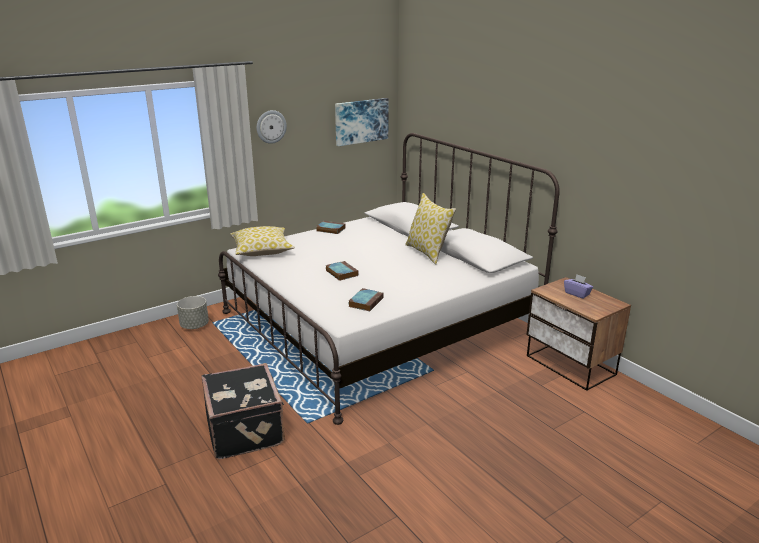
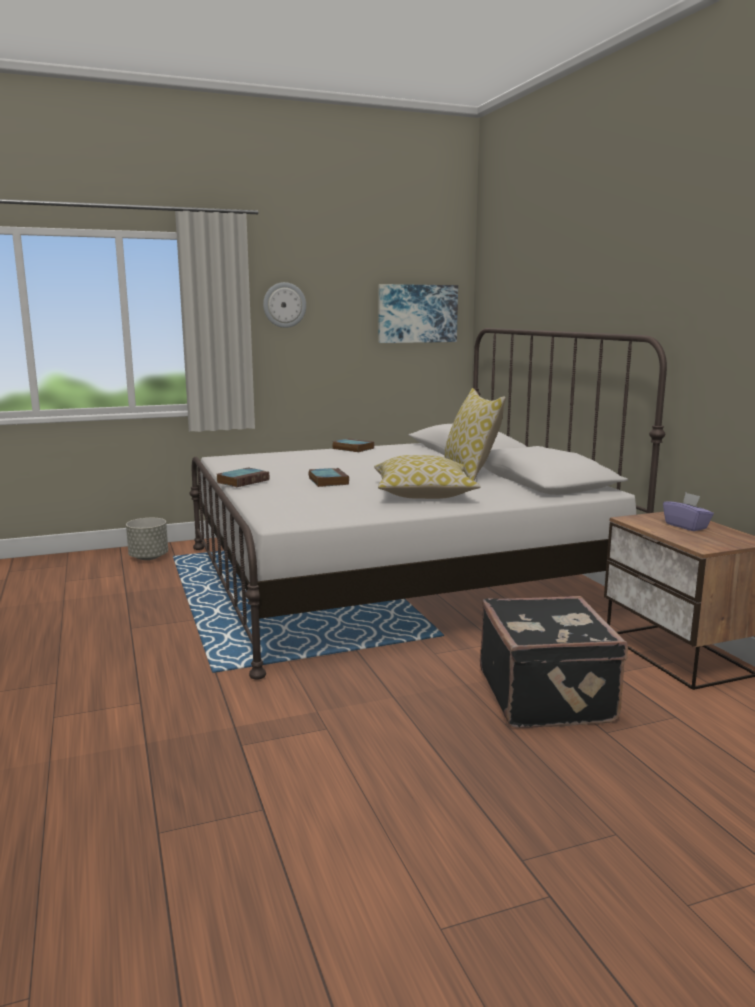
camera: 15 degrees right, 10 degrees down
(246, 429) = (123, 668): black suitcase -> black suitcase (547, 696)
(262, 250) = (244, 458): pillow -> pillow (423, 494)
(366, 302) = (335, 506): book -> book (243, 481)

